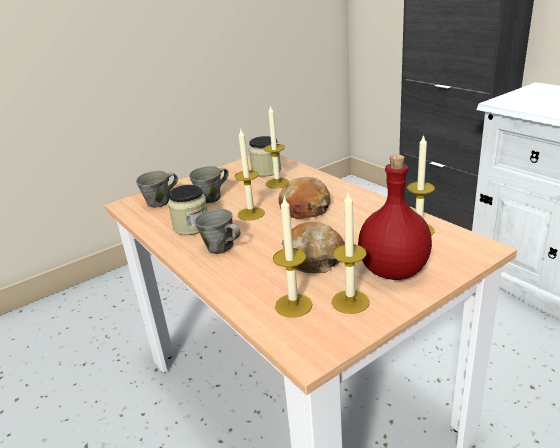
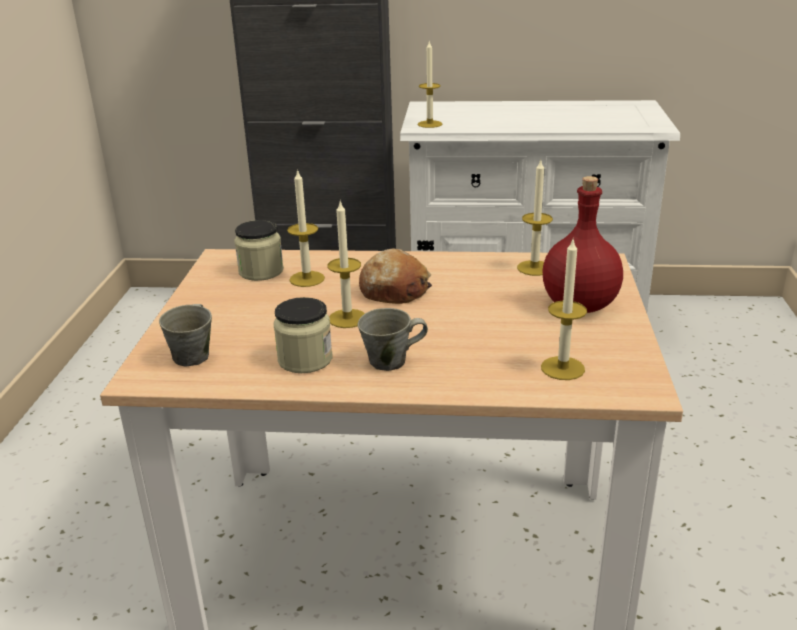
camera: 50 degrees left, 0 degrees up
(211, 198) = (257, 323): grey mug -> none
(313, 258) = (498, 327): bread -> none
(350, 302) = (596, 342): candle -> candle (430, 124)

